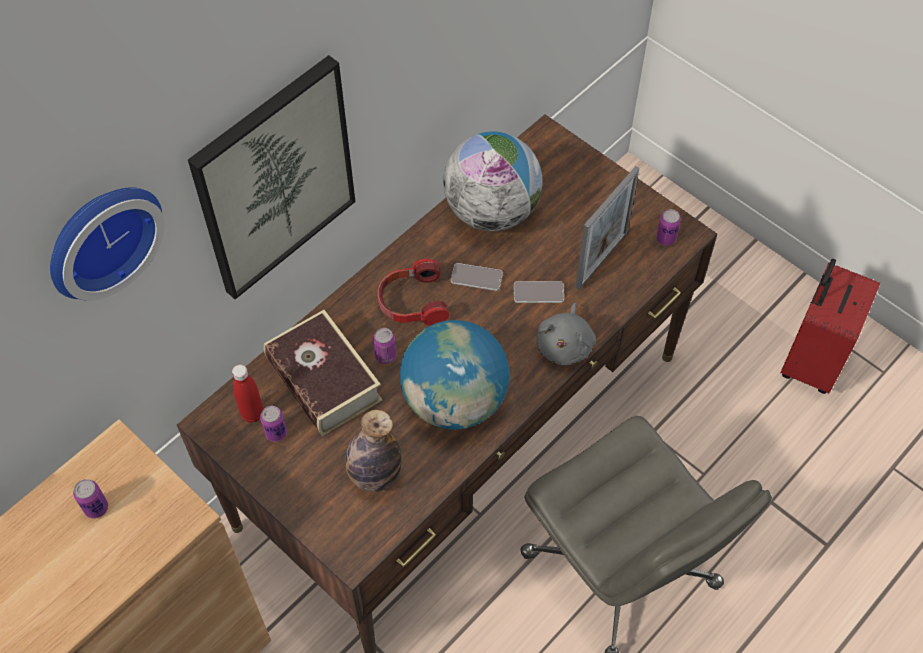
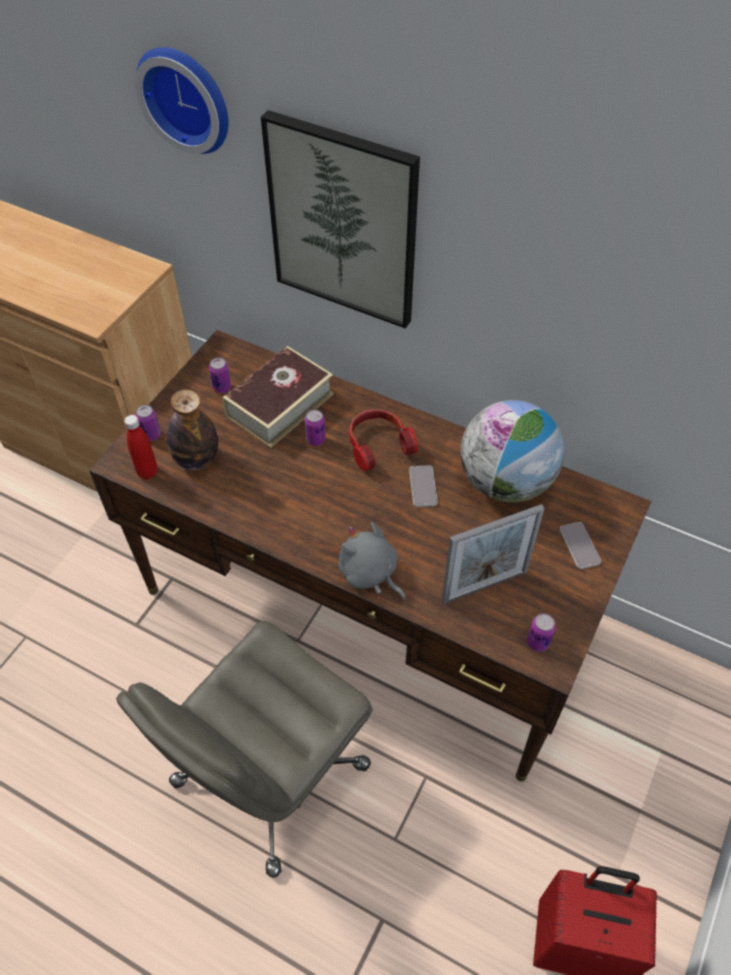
camera: 75 degrees right, 5 degrees down
(96, 508) = (94, 273): can -> can (151, 435)
(252, 414) = (236, 369): red bottle -> red bottle (147, 472)
(455, 400) = (284, 499): globe -> none
(538, 293) = (424, 539): phone -> phone (579, 546)
(565, 345) = (370, 574): grey plush toy -> grey plush toy turned 45 degrees clockwise
(601, 260) = (484, 586): picture frame -> picture frame turned 45 degrees counterclockwise

